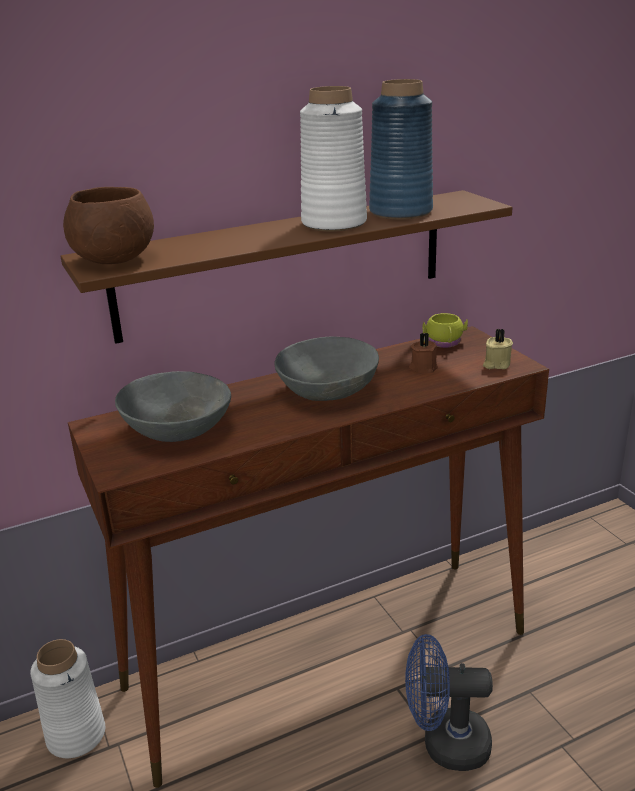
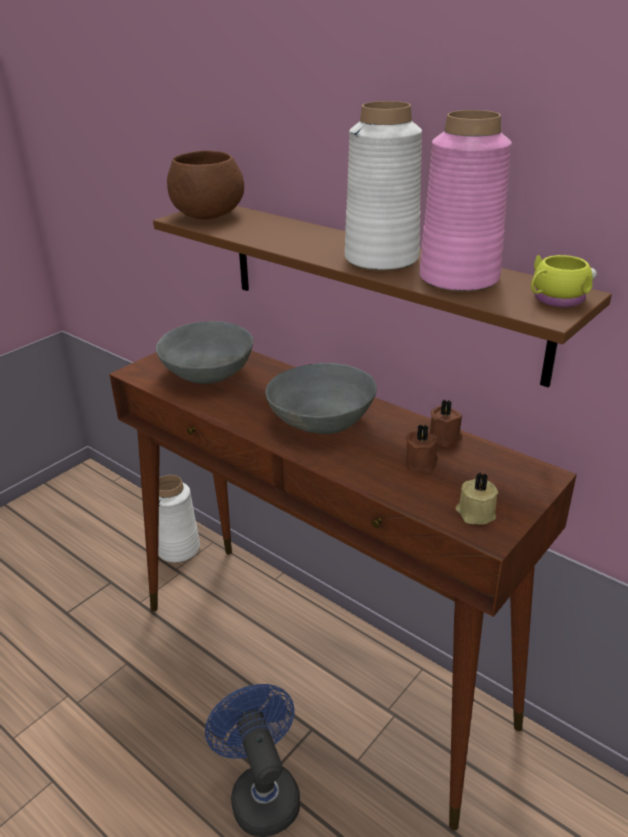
camera: 65 degrees right, 5 degrees up
(396, 352) = (445, 438): none -> brown candle
(400, 212) = (458, 278): blue vase -> pink vase
(444, 343) = (501, 464): yellow mug -> yellow mug (555, 300)

